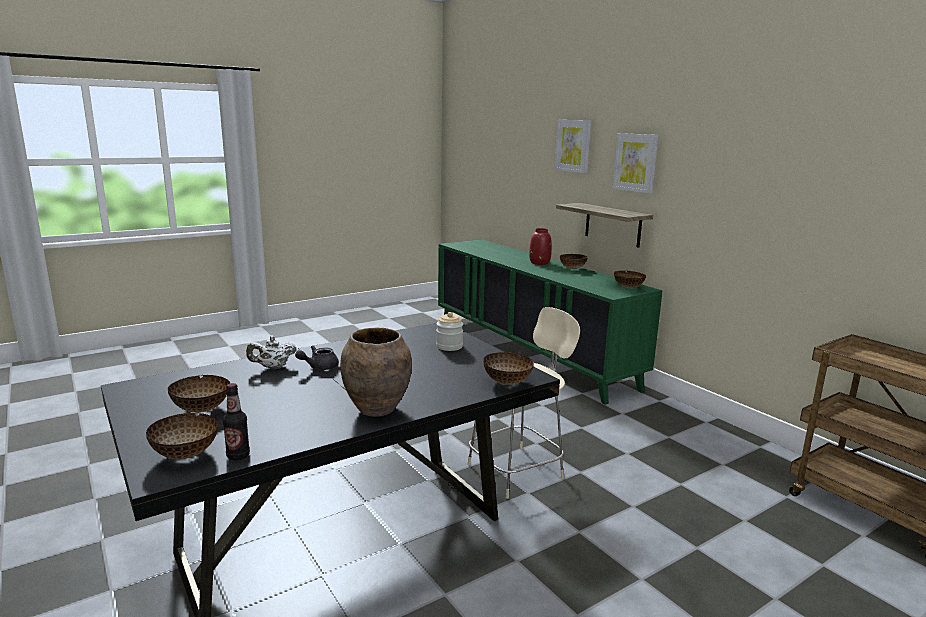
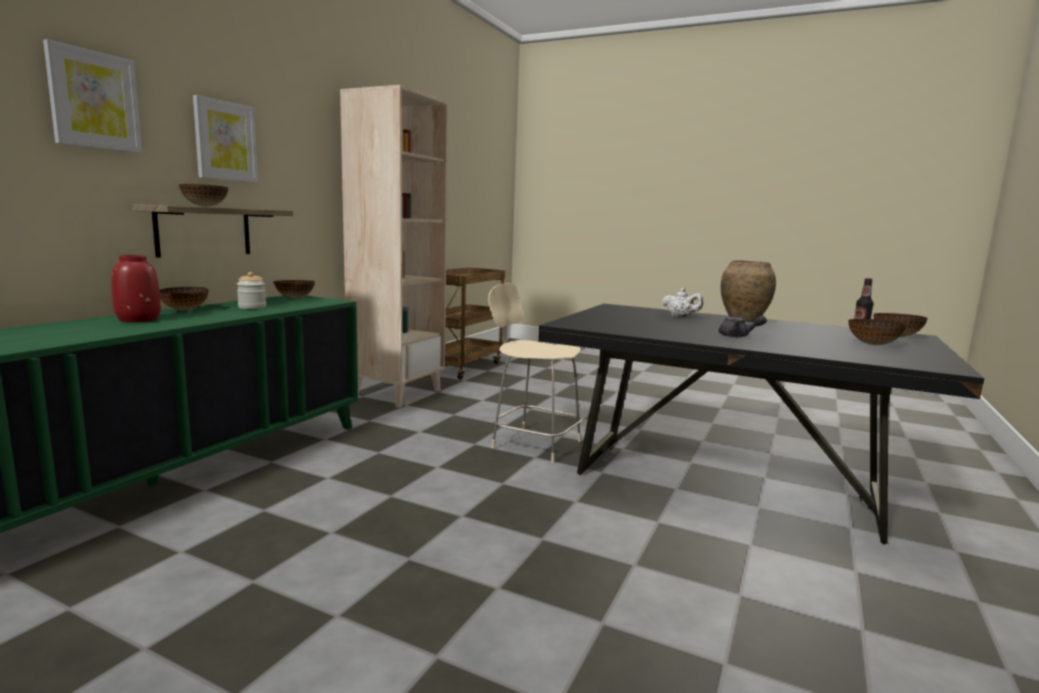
camera: 120 degrees left, 5 degrees down
(273, 367) = (779, 345): white teapot -> white teapot (680, 317)
(449, 346) = (604, 319): jar -> jar (252, 307)
(507, 383) = (636, 308): bowl -> bowl (206, 206)
(714, 440) = (397, 393): none -> beige bookcase

